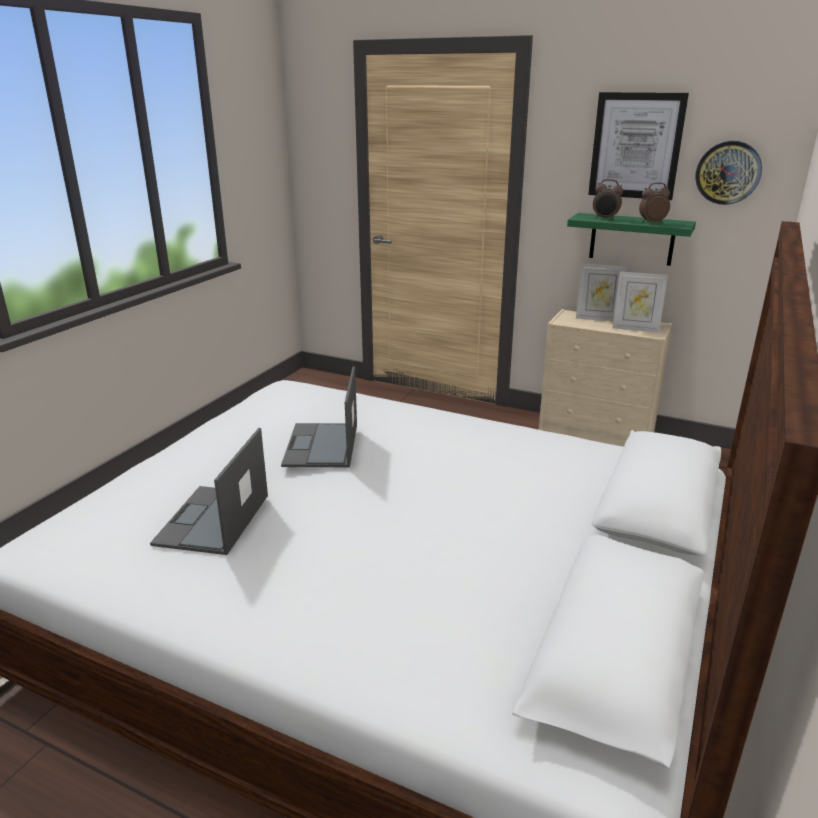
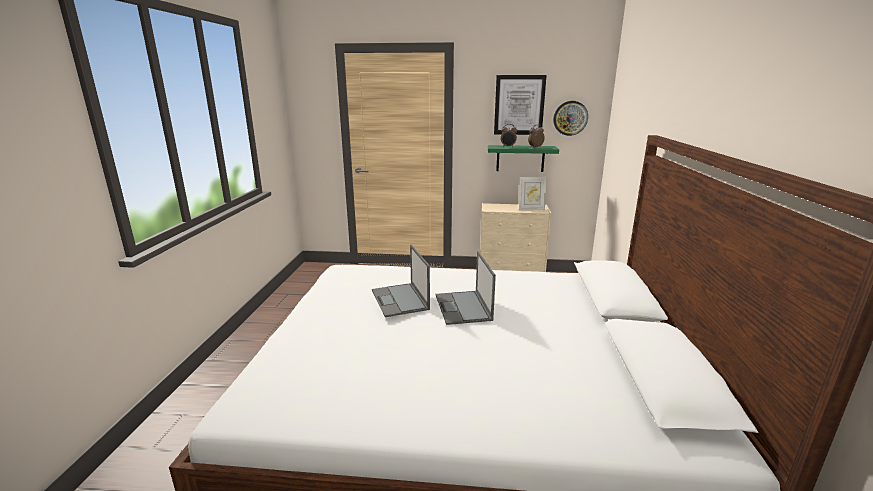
camera: 20 degrees left, 5 degrees down
(212, 520) = (364, 360): laptop -> laptop (463, 308)
(597, 318) = (506, 206): picture frame -> none

